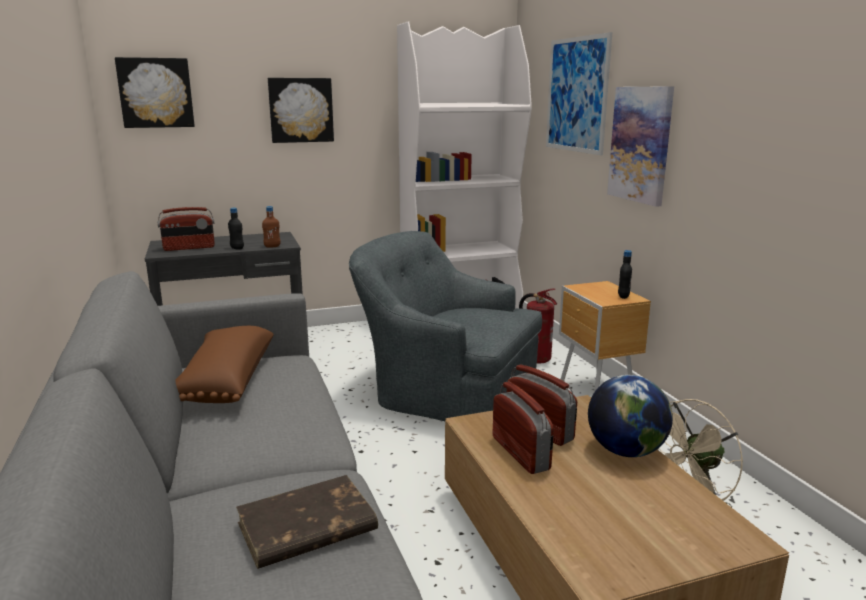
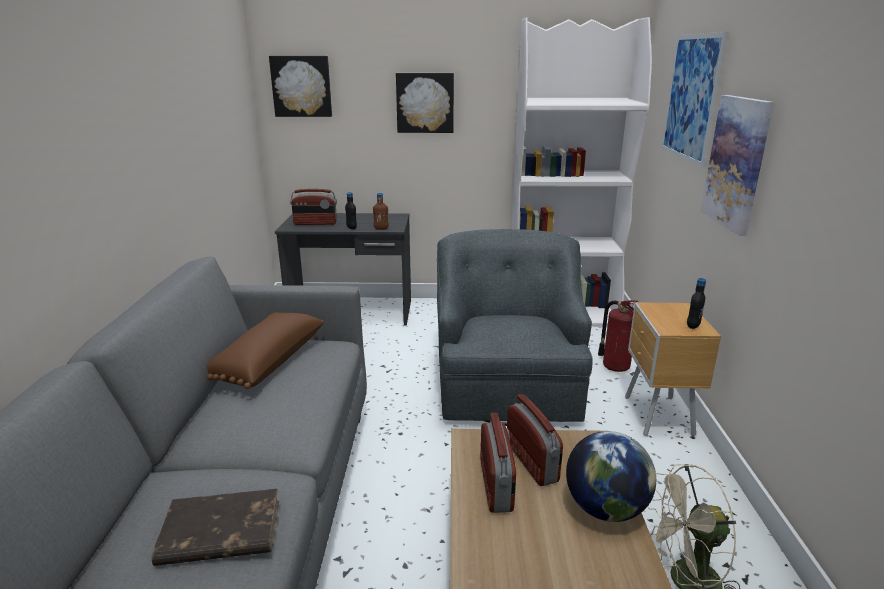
camera: 20 degrees right, 5 degrees up
(444, 390) = (507, 385): grey armchair -> grey armchair turned 45 degrees clockwise

